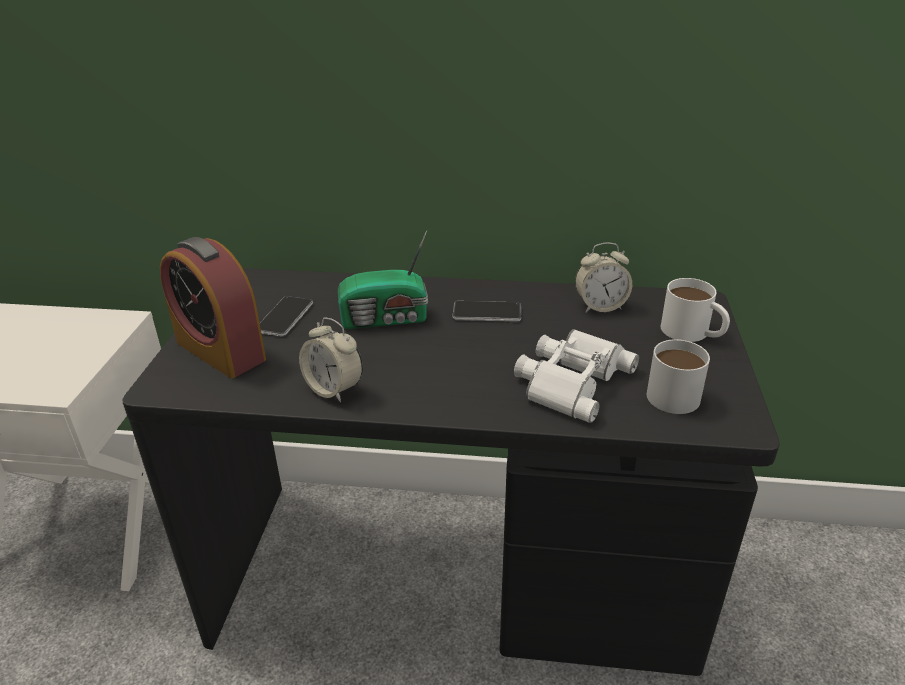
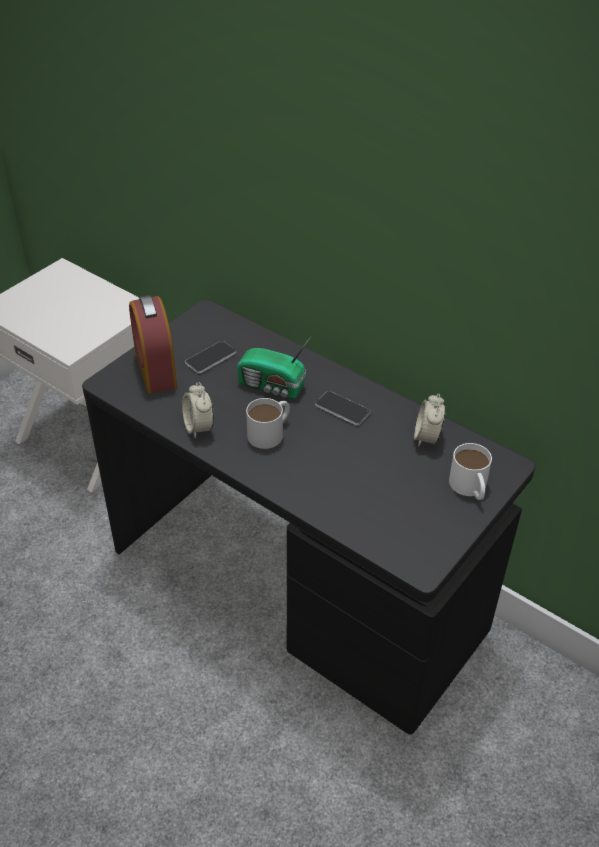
camera: 30 degrees right, 10 degrees up
(570, 380) = (346, 485): white binoculars -> none
(600, 306) = (427, 437): alarm clock -> alarm clock turned 75 degrees clockwise
(673, 390) = (405, 524): white mug -> white mug (270, 432)

